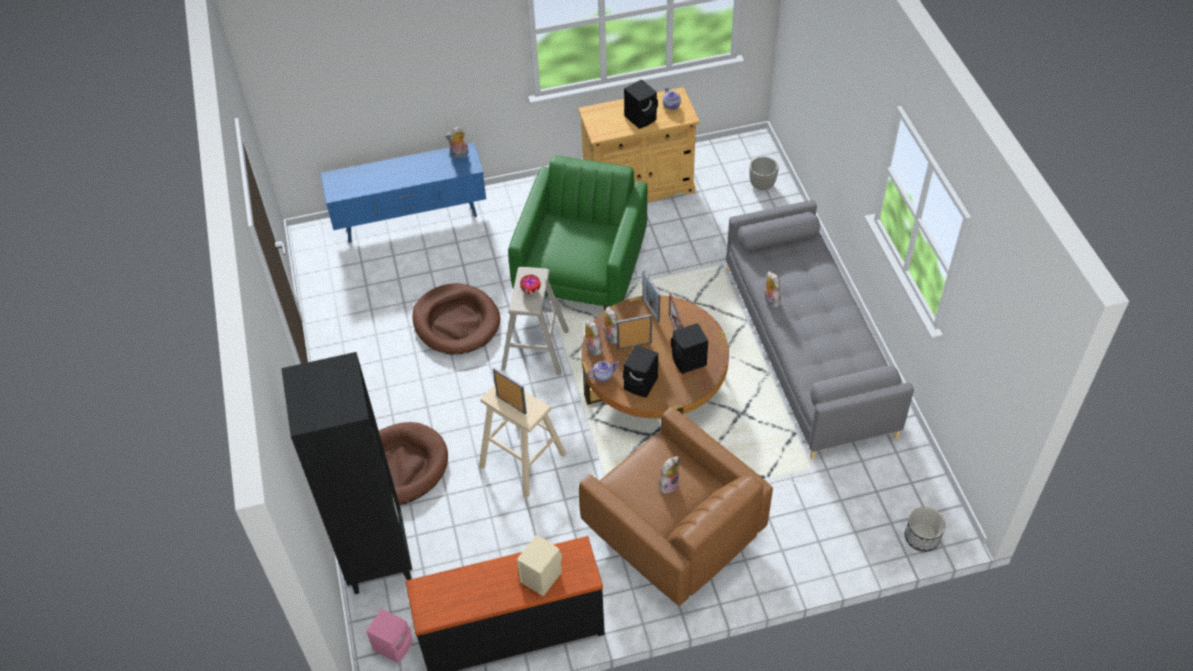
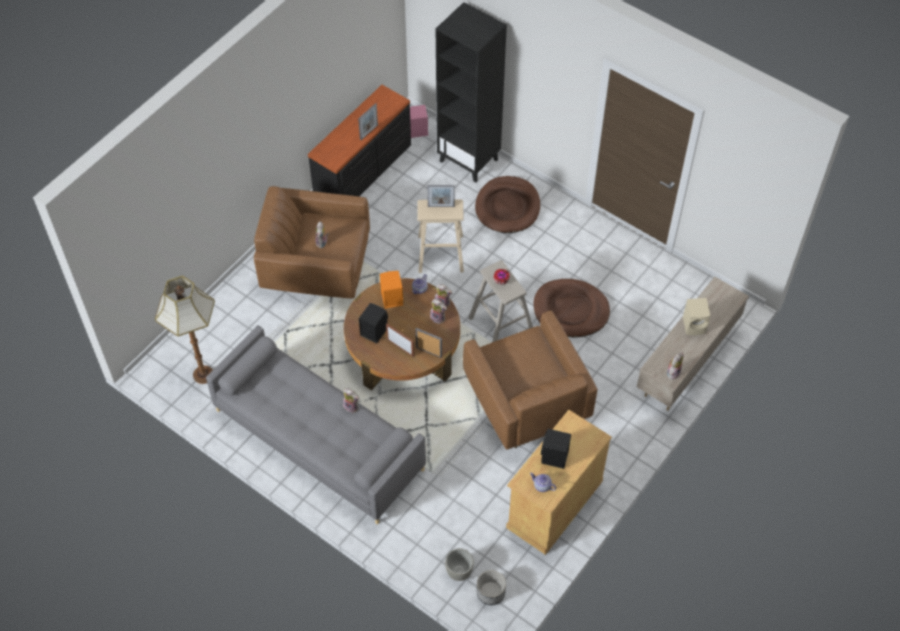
camera: 140 degrees right, 5 degrees up
(411, 220) = (686, 363): blue tv stand -> beige tv stand
(540, 576) = (343, 139): beige speaker -> beige speaker (695, 325)
(582, 270) = (526, 402): green armchair -> brown armchair
(634, 345) = (418, 321): picture frame -> picture frame (369, 132)
(641, 384) = (391, 298): black speaker -> orange speaker
(892, 485) = (203, 375): none -> floor lamp
(922, 537) = (166, 353): planter -> planter (490, 593)

